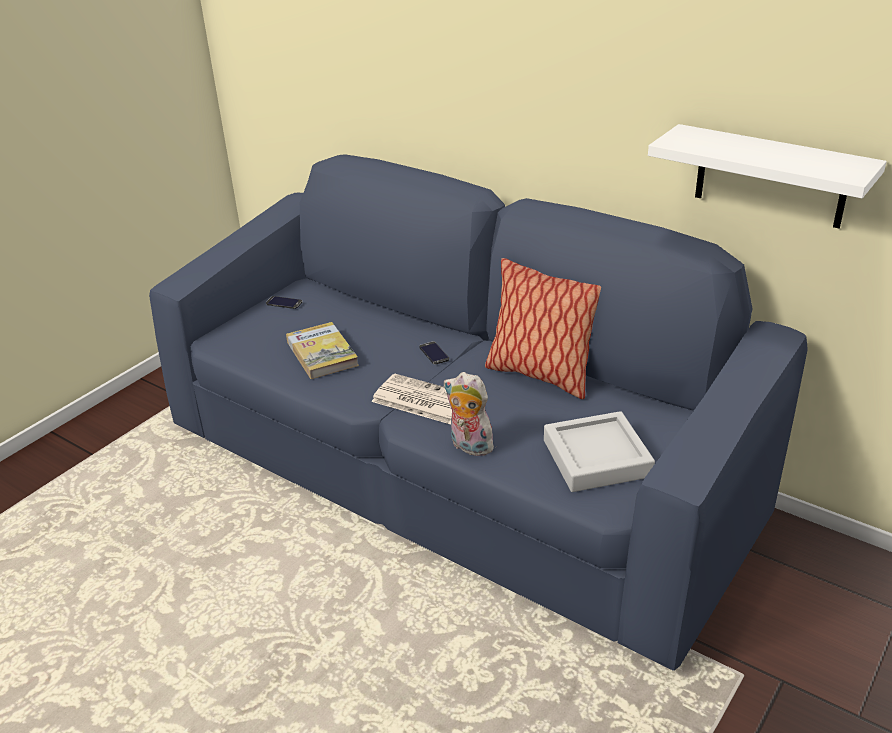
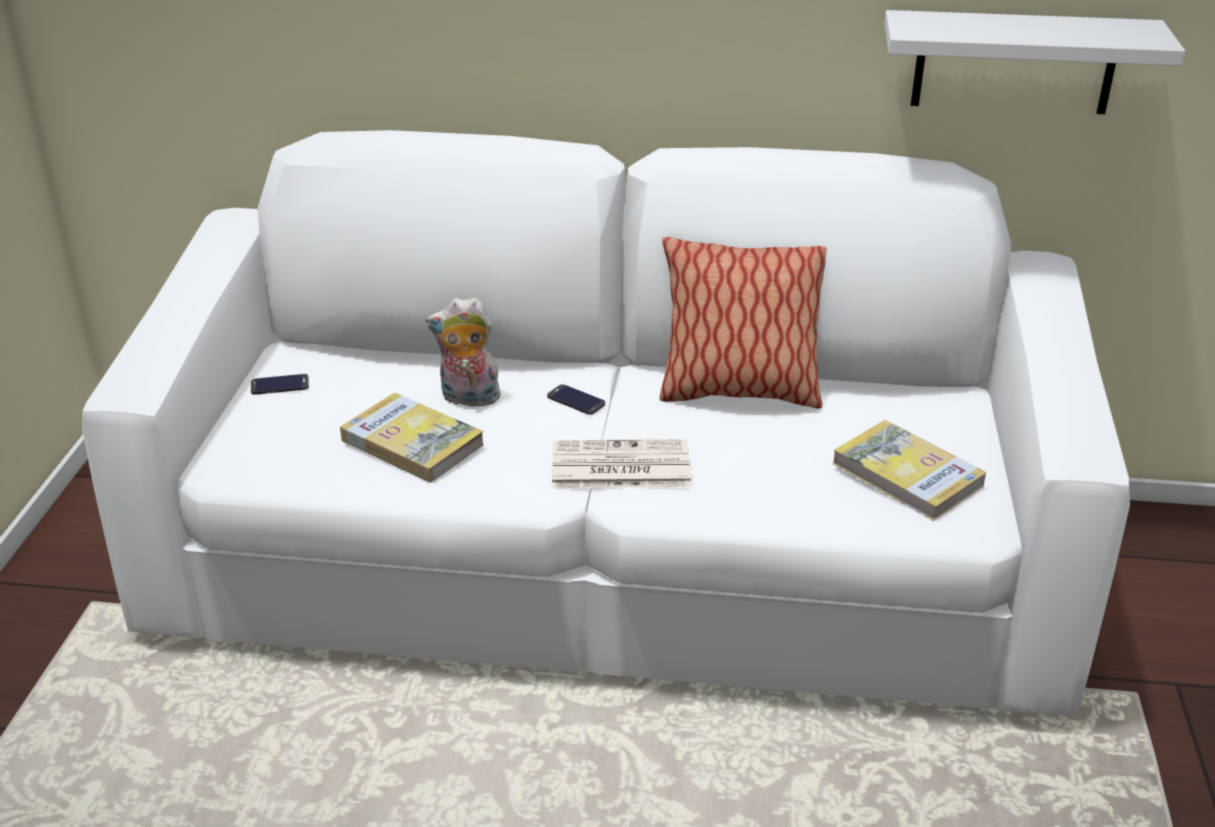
camera: 30 degrees left, 0 degrees up
(451, 470) = (607, 568): blue sofa -> white sofa
(468, 446) = (739, 508): plush toy -> plush toy (468, 399)
(596, 458) = (907, 475): grey tray -> book

